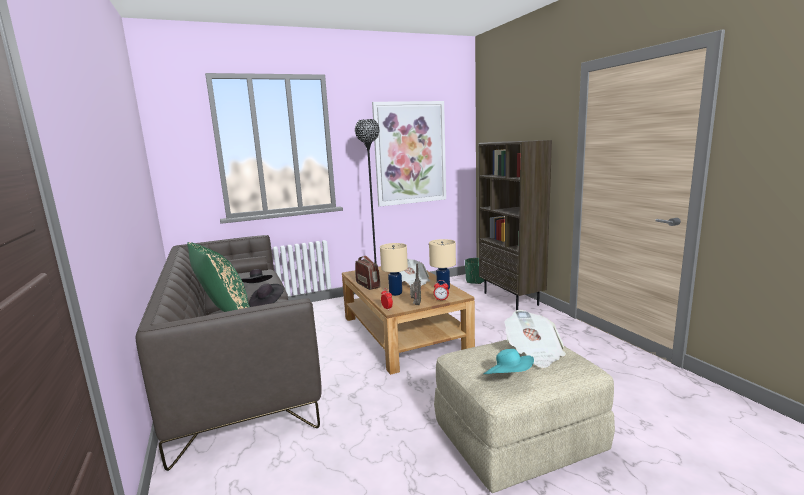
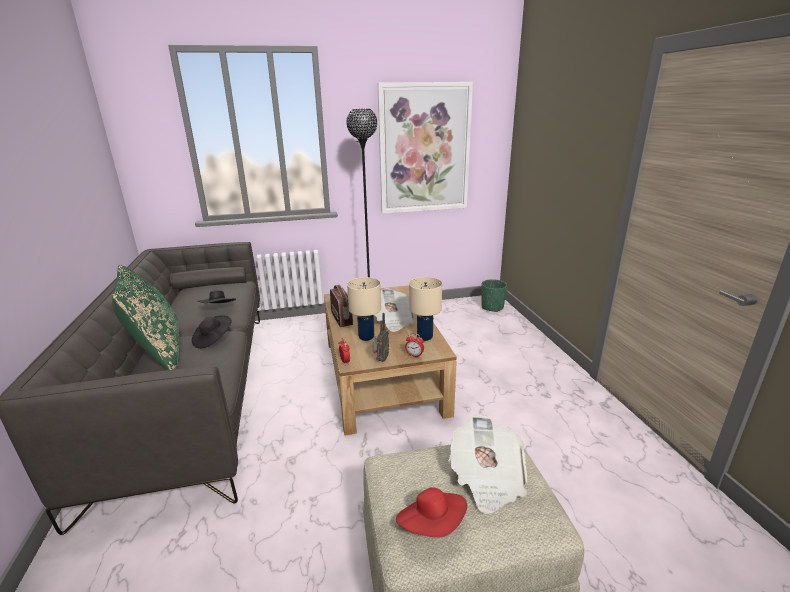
camera: 10 degrees right, 10 degrees up
(508, 378) = (432, 525): turquoise hat -> red hat
(511, 299) = (526, 339): brown bookcase -> none

